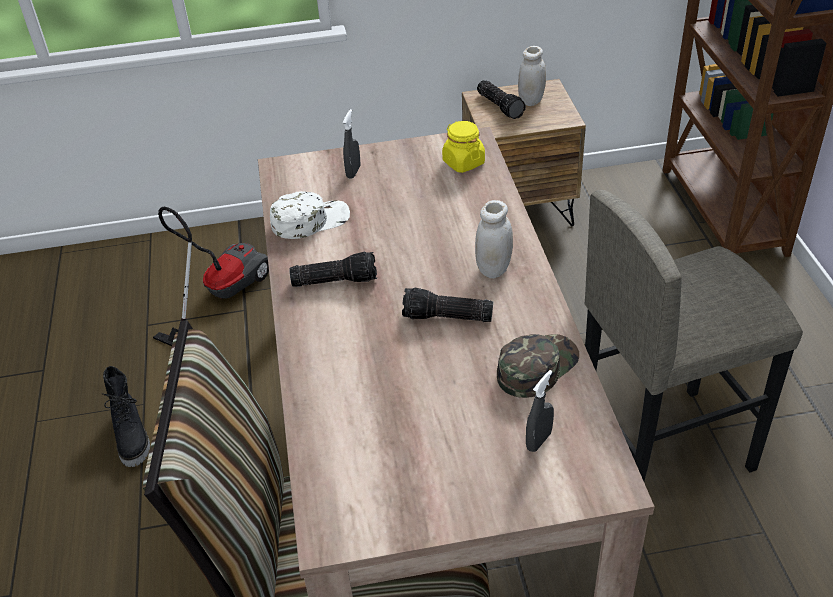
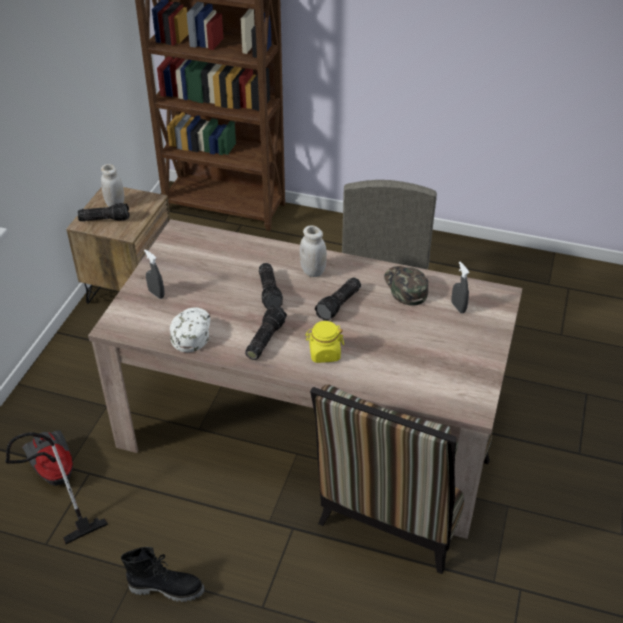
camera: 65 degrees left, 0 degrees up
(423, 250) = (270, 292): none -> flashlight
(463, 162) = (198, 244): yellow jar -> yellow jar (324, 353)

